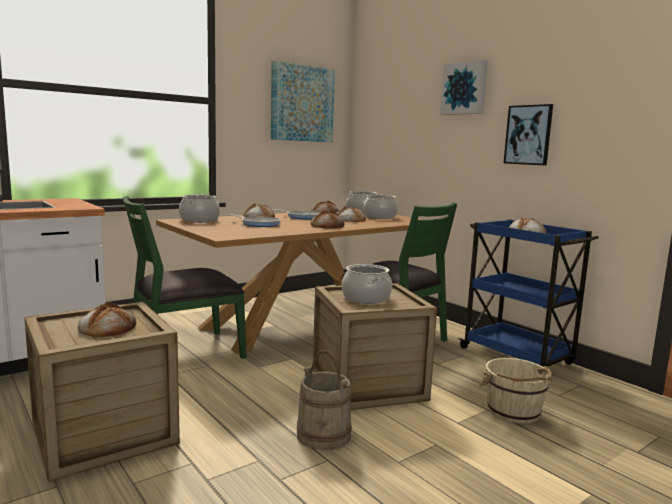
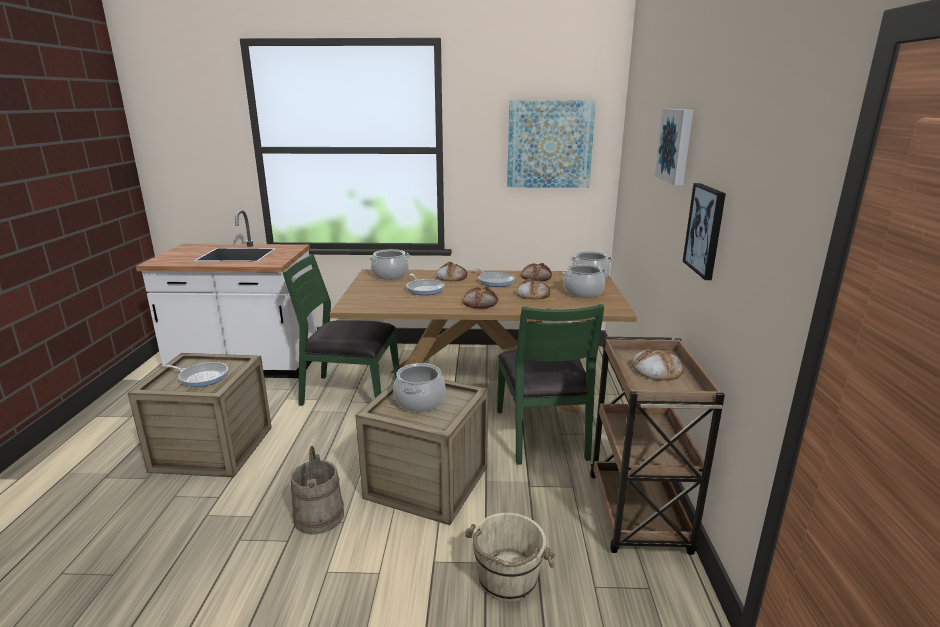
camera: 40 degrees right, 10 degrees up
(107, 327) = (202, 377): bread -> frying pan
(517, 356) = (638, 515): blue cart -> brown cart

